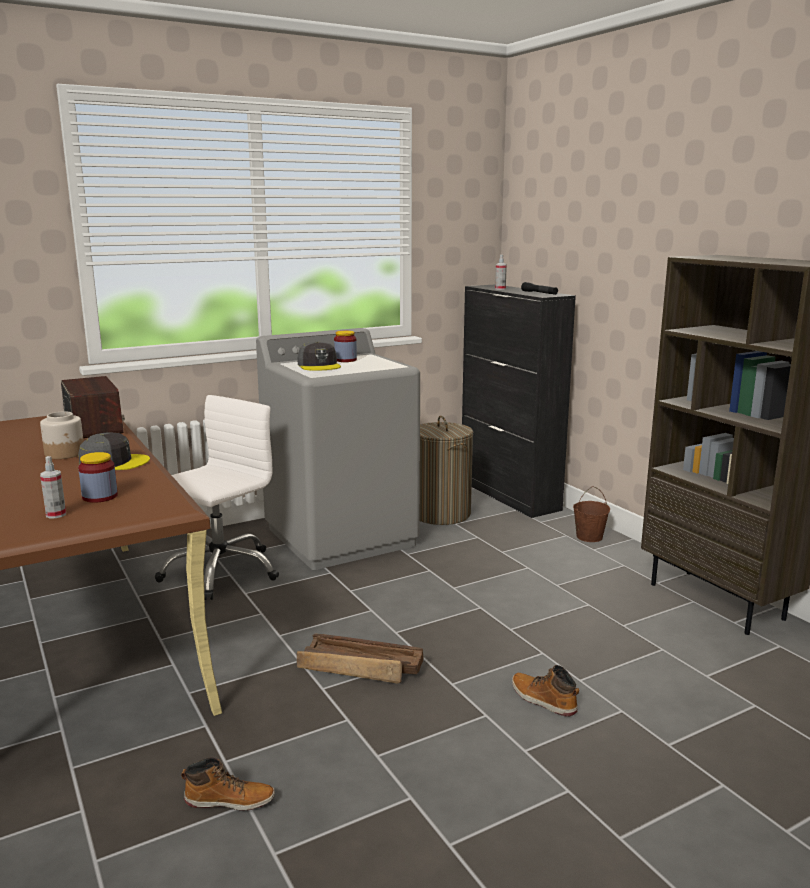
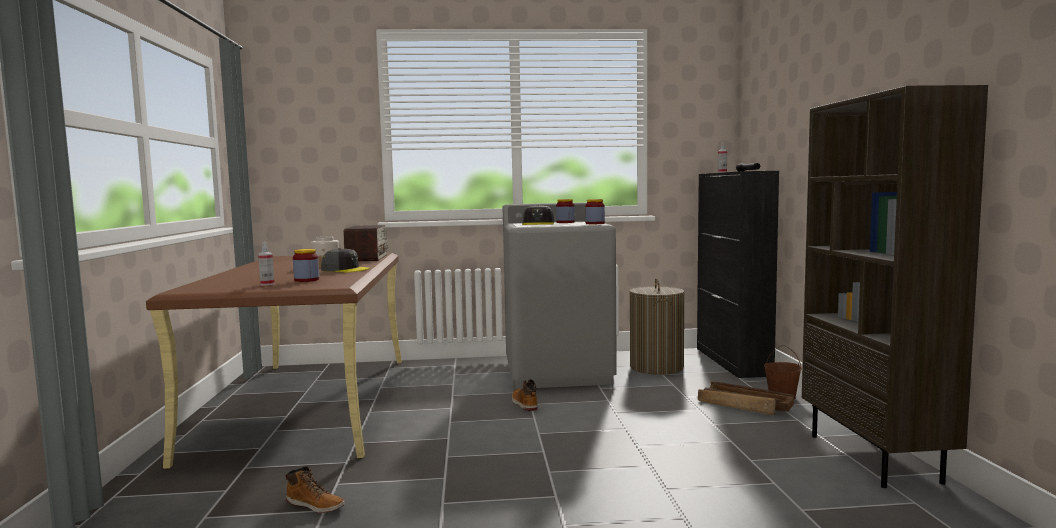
camera: 25 degrees right, 10 degrees down
(220, 571) = (448, 381): white office chair -> none
(361, 668) = (488, 450): crate -> crate (745, 406)
(390, 364) = (595, 223): none -> jar
(543, 700) = (616, 496): boot -> boot (524, 404)

